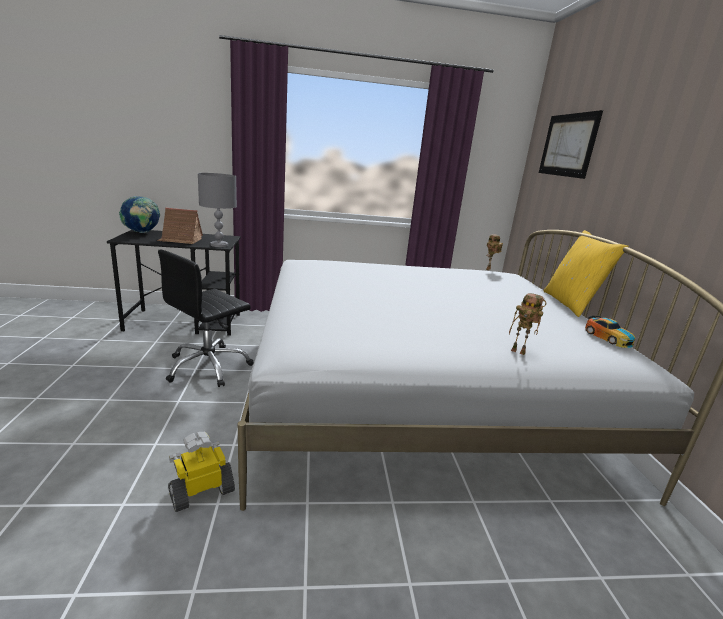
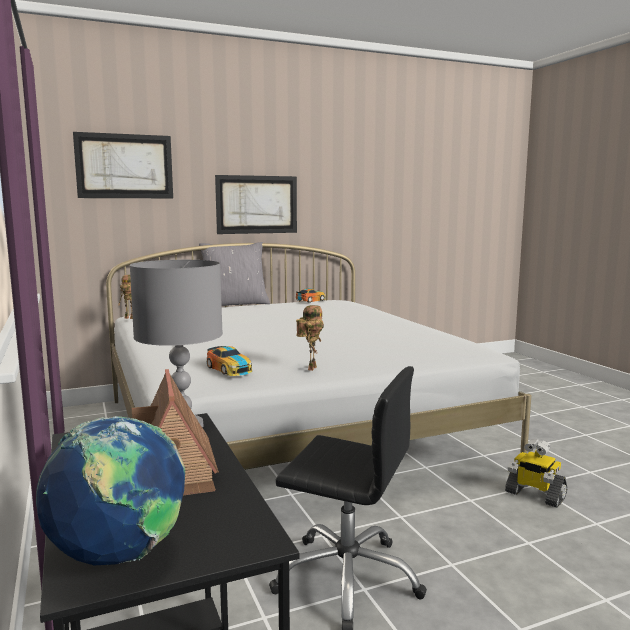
camera: 105 degrees left, 10 degrees down
(309, 266) = (229, 369): none -> toy car
(519, 351) = (372, 311): toy robot -> toy robot (311, 368)
(571, 304) = (235, 304): yellow pillow -> grey pillow
(649, 196) = (257, 204): none -> picture

